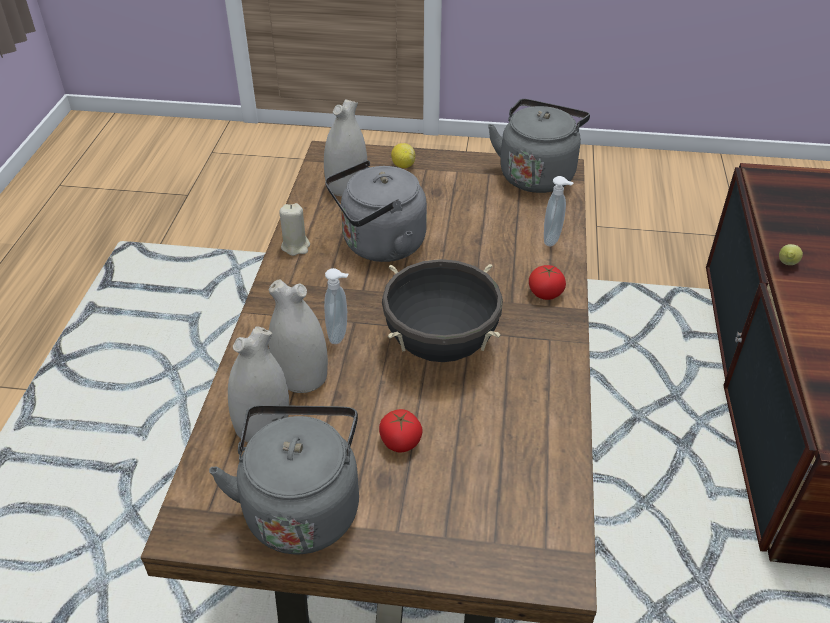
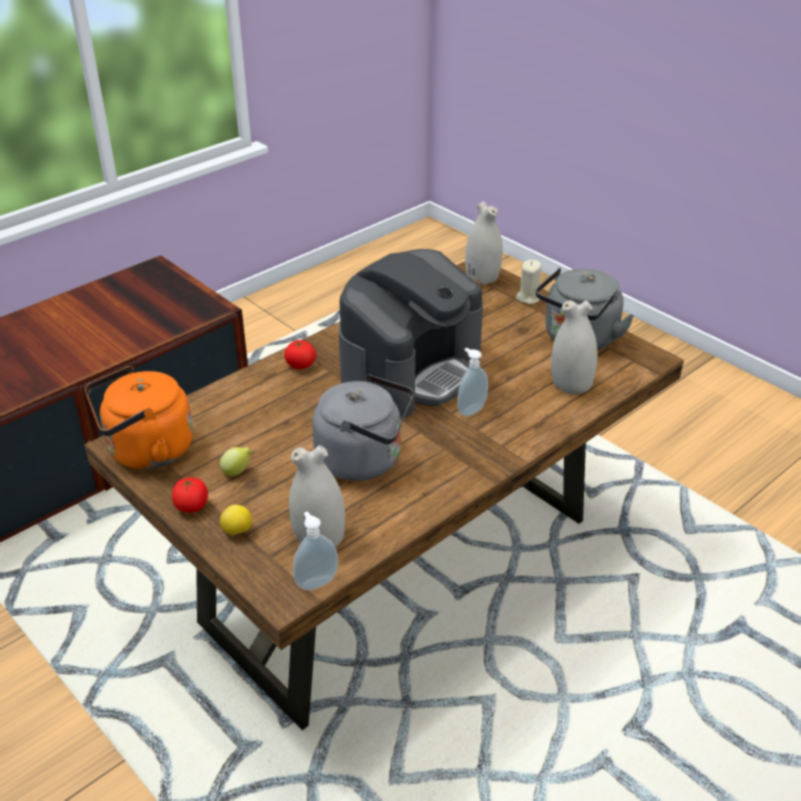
camera: 140 degrees left, 5 degrees down
(296, 246) = (433, 497): beige candle -> beige candle (528, 298)
(301, 376) = (522, 398): white vase -> white vase (482, 278)
(400, 442) = (495, 339): tomato -> tomato (191, 506)
(441, 345) = (411, 371): black cooking pot -> coffee machine
(537, 174) = (146, 451): grey kettle -> orange kettle
(553, 240) = (233, 394): soap dispenser -> soap dispenser (315, 581)
(786, 264) = (39, 387): lemon -> lemon (237, 471)

